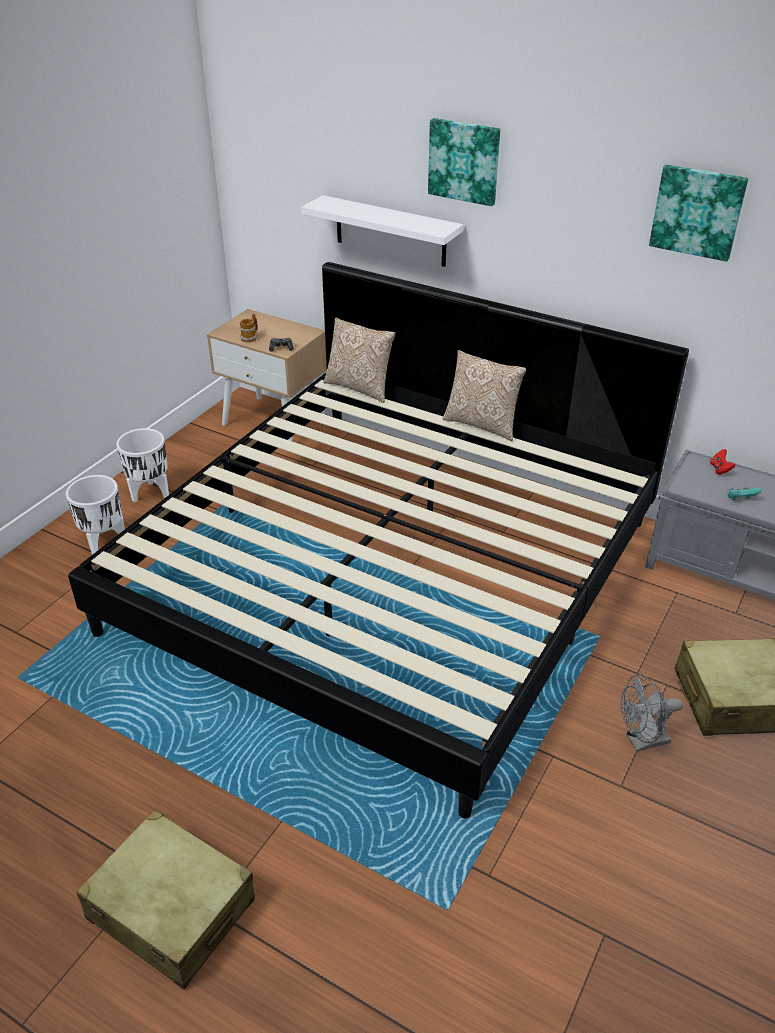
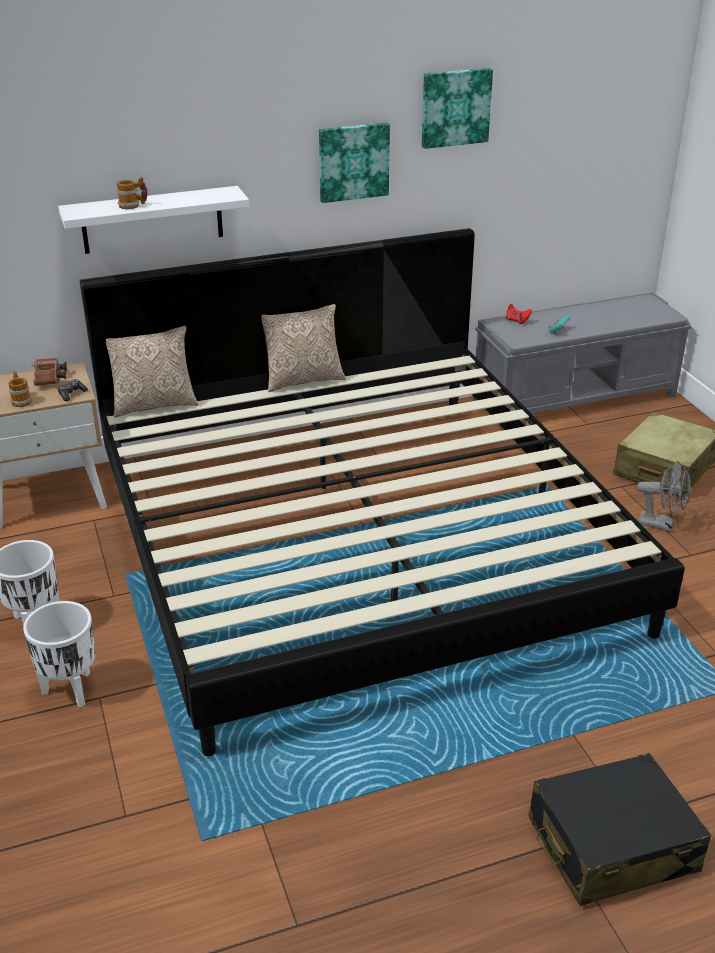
camera: 50 degrees left, 5 degrees down
(171, 909) = (611, 845): beige suitcase -> black suitcase
(288, 332) = (50, 380): none -> brown binoculars
(361, 212) = (133, 205): none -> mug
(464, 161) = (231, 120): picture -> picture (353, 161)
(641, 741) = (661, 524): grey fan -> grey fan turned 90 degrees counterclockwise

